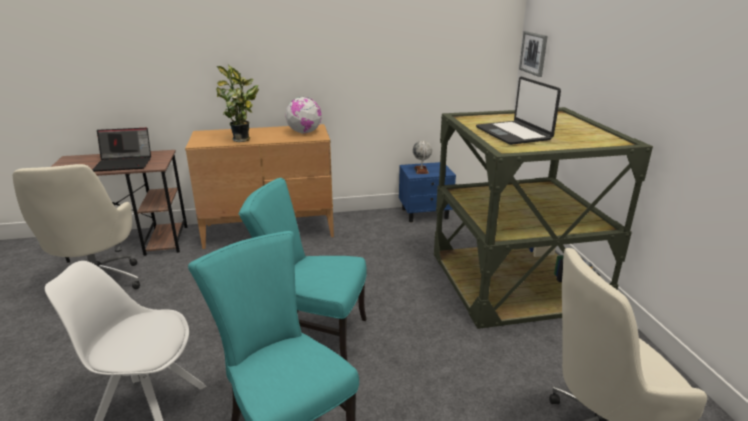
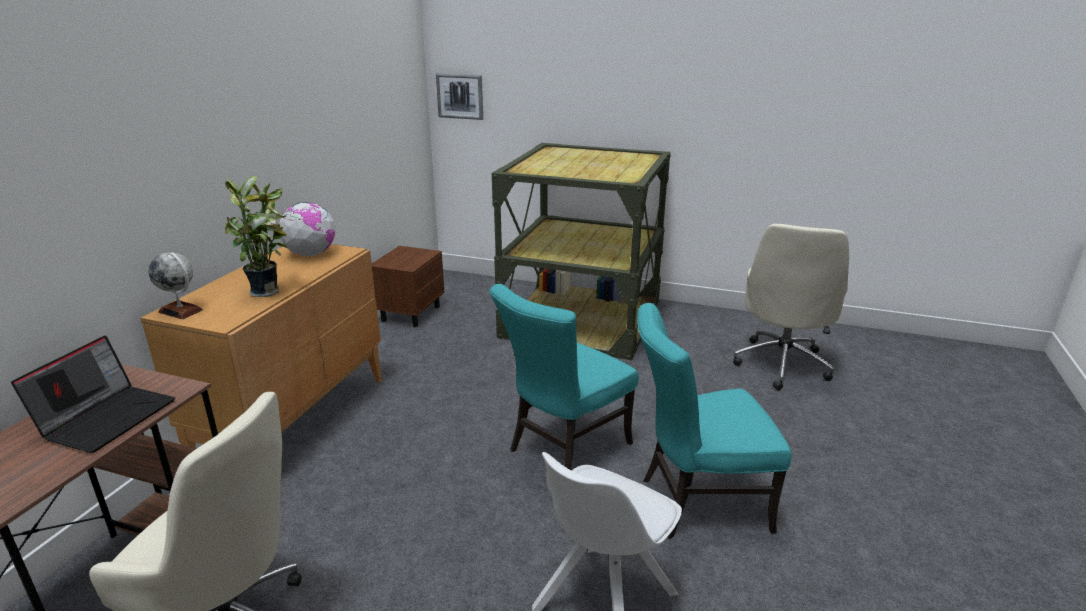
camera: 60 degrees left, 0 degrees up
(421, 170) = (404, 260): globe -> globe (181, 311)
(425, 214) = (411, 313): blue nightstand -> brown nightstand
(513, 134) = (588, 170): laptop -> none

